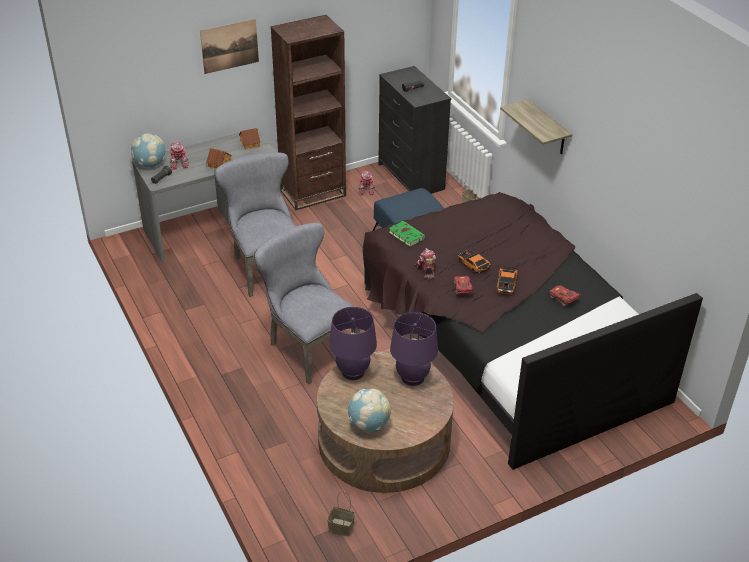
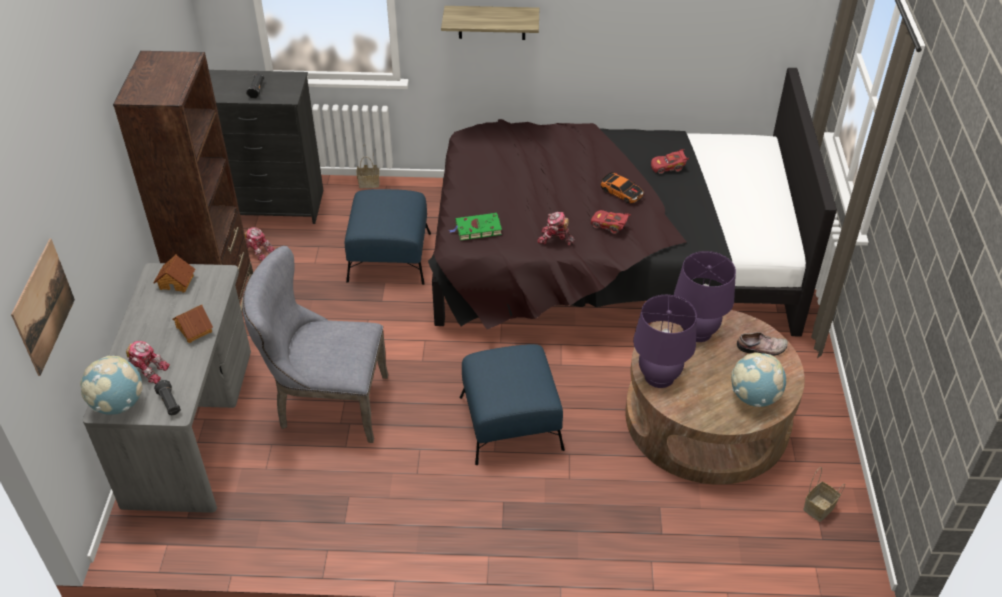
camera: 60 degrees left, 5 degrees up
(229, 46) = (92, 164): picture -> picture (43, 306)
(308, 347) = (511, 422): grey chair -> blue ottoman
(422, 415) = (761, 349): none -> shoe
(473, 264) = (571, 201): toy car -> none

